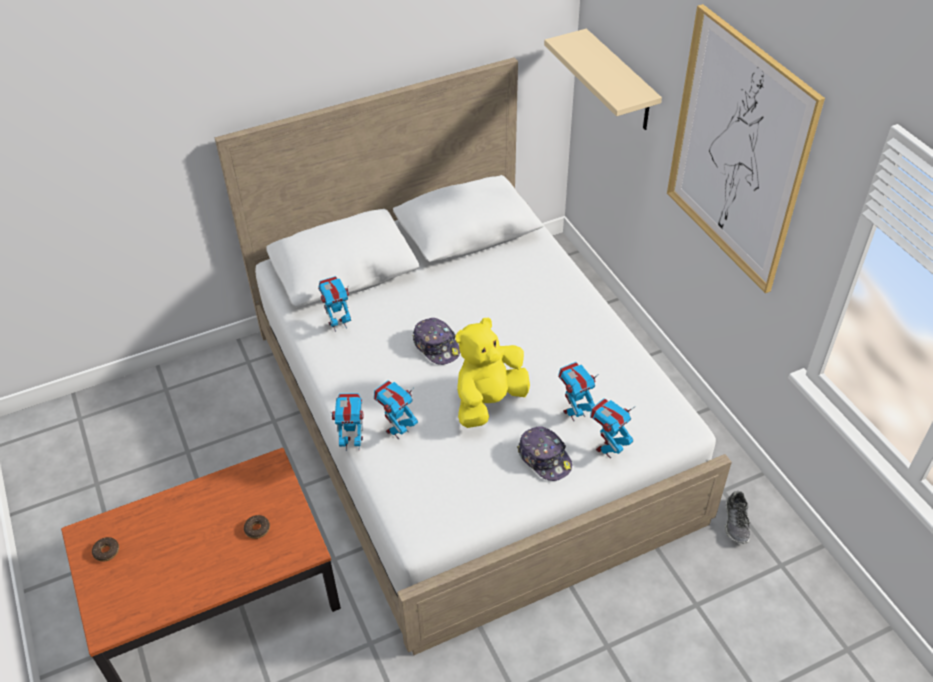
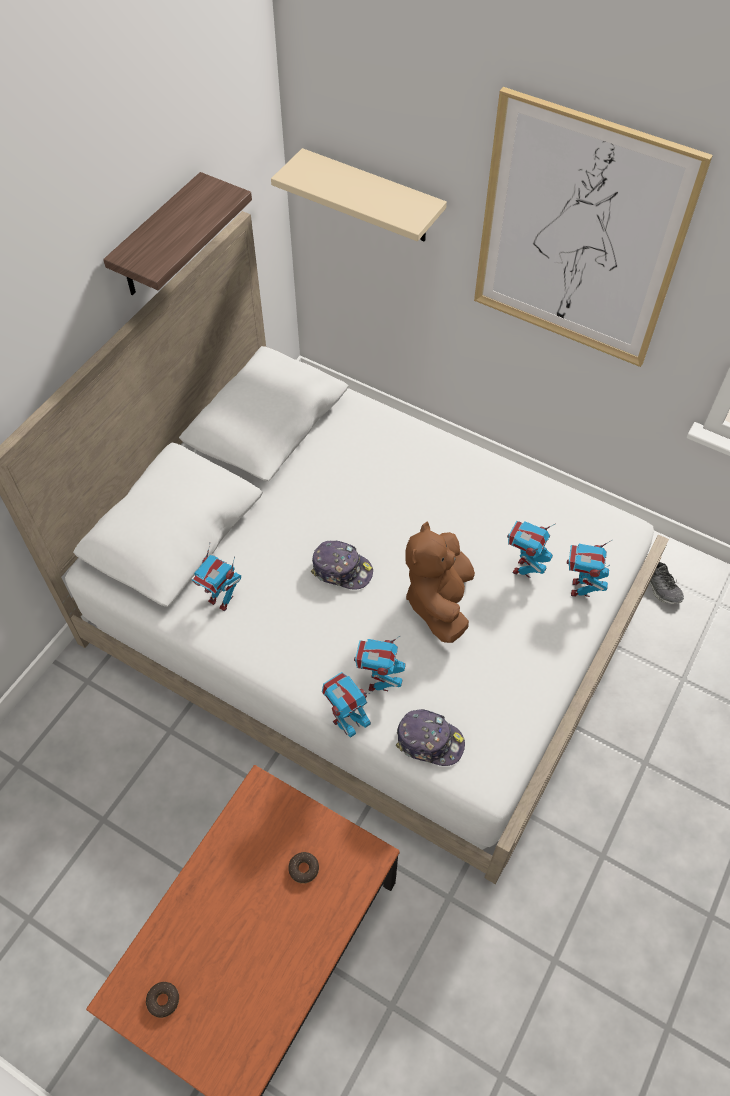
camera: 35 degrees left, 10 degrees up
(338, 325) = (221, 600): toy robot -> toy robot turned 90 degrees counterclockwise
(423, 45) = (158, 239): none -> shelf
(489, 401) = (439, 601): yellow plush toy -> brown plush toy
(544, 458) = (535, 630): cap -> cap (429, 741)

